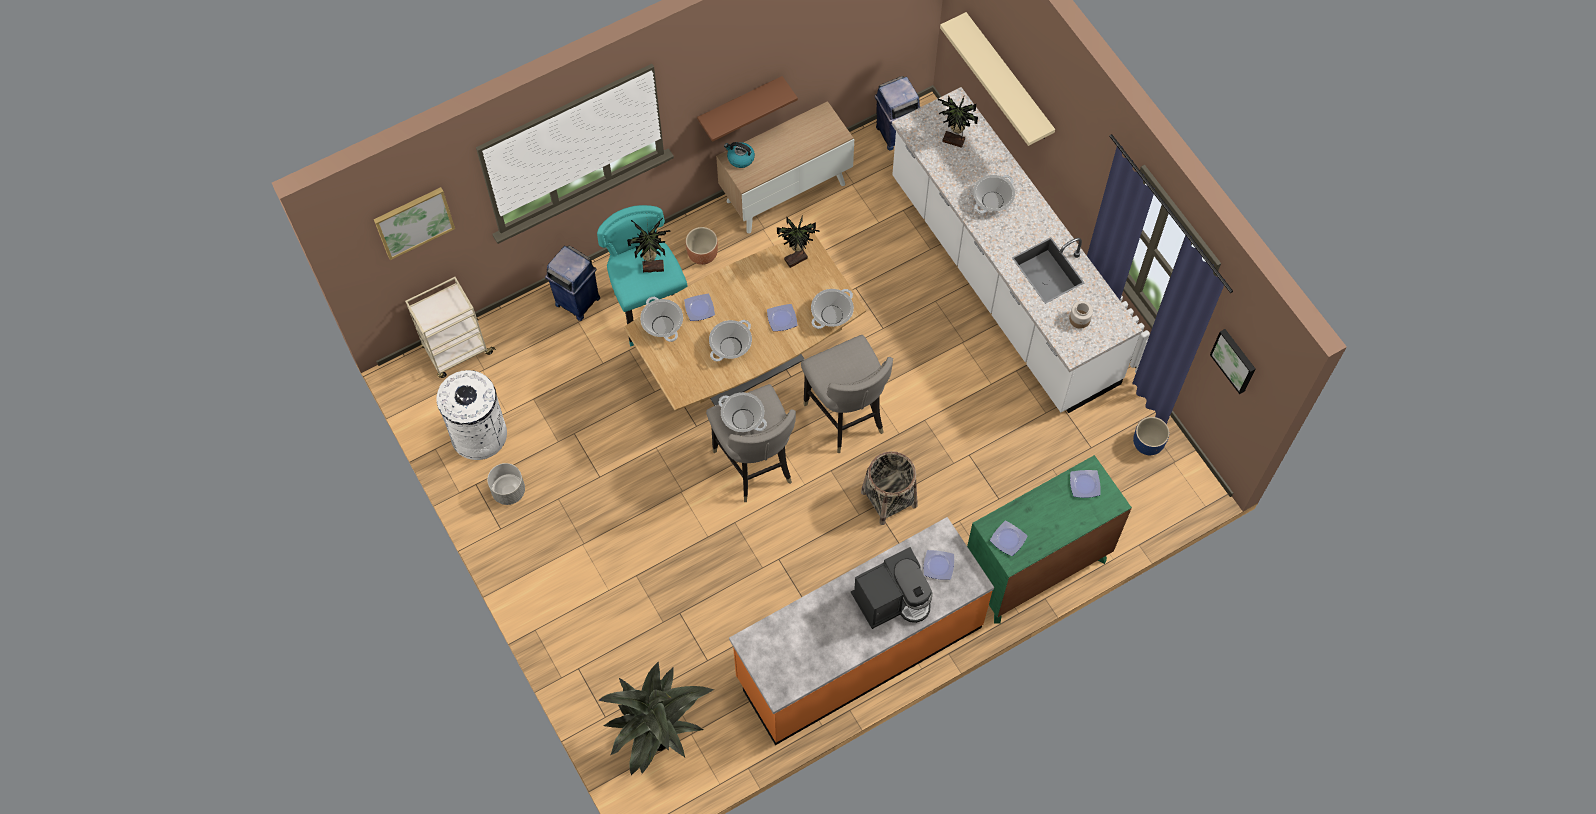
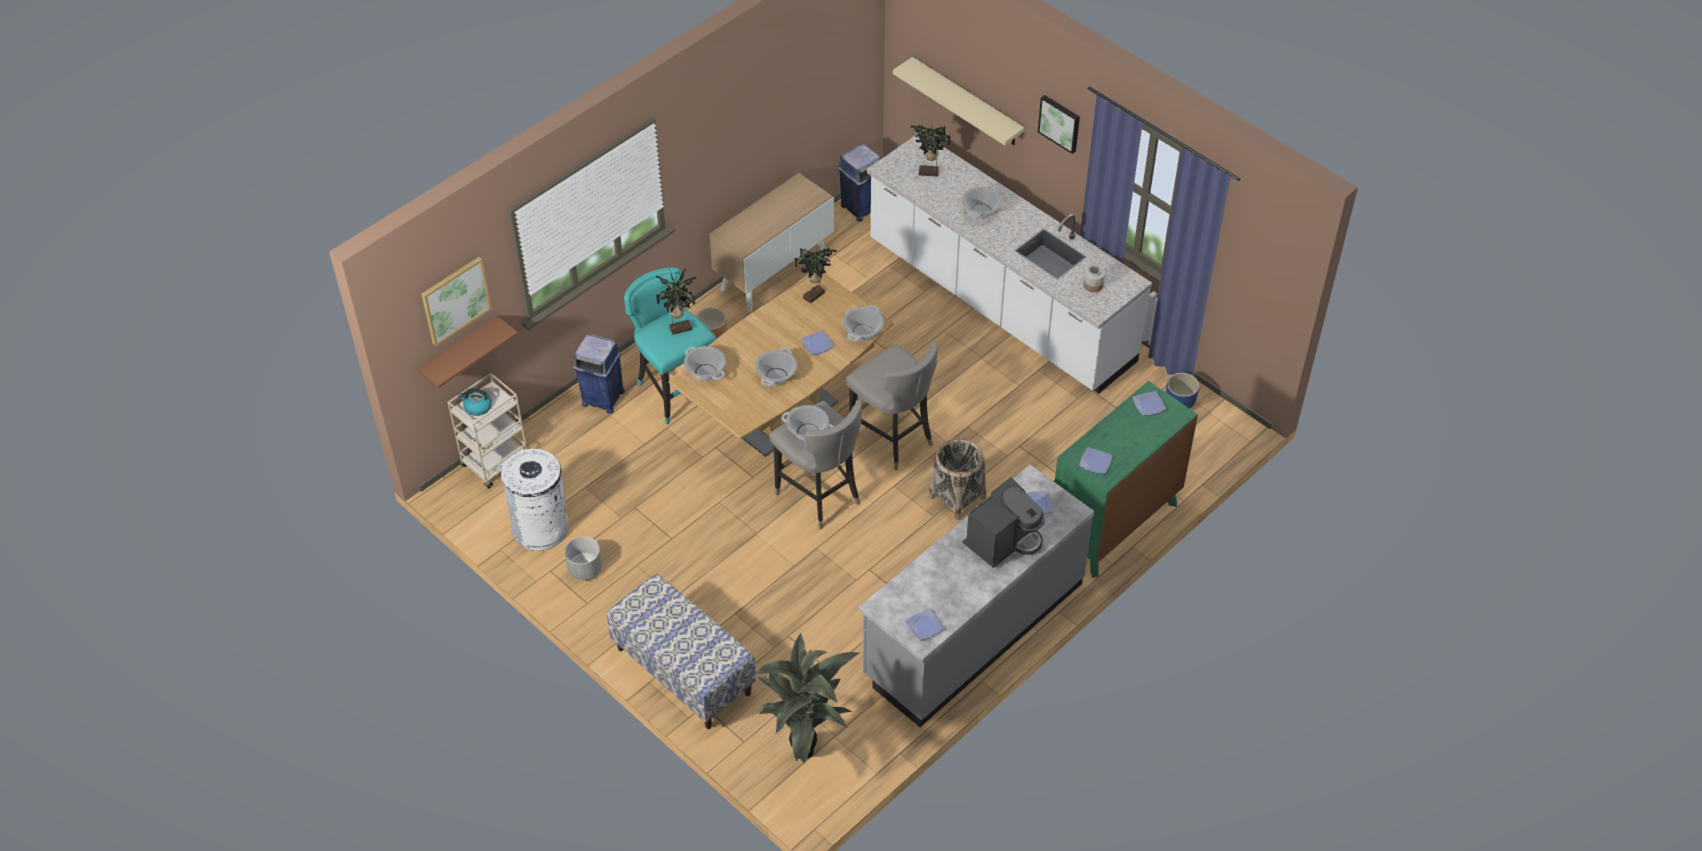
camera: 15 degrees left, 15 degrees down
(570, 626) = (683, 671): none -> bench
(699, 309) = (736, 352): plate -> plate (924, 627)
(740, 105) = (726, 173): brown shelf -> brown shelf (460, 353)
(740, 158) = (733, 231): kettle -> kettle (477, 407)
(858, 652) = (973, 630): orange counter -> grey counter
(1235, 360) = (1251, 264): picture -> picture (1060, 123)

